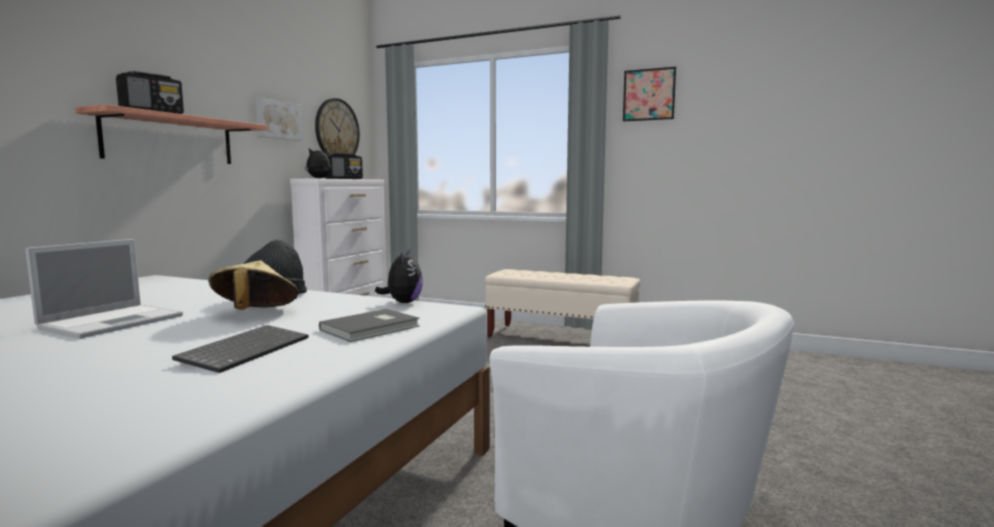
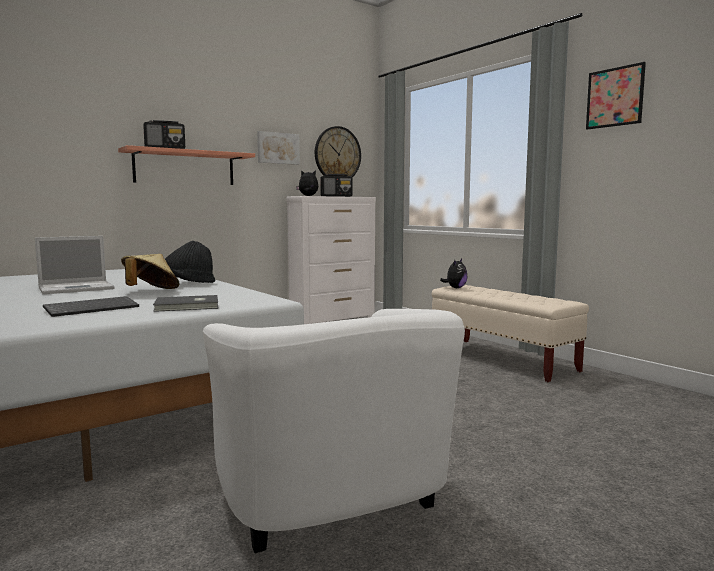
camera: 30 degrees right, 0 degrees up
(403, 302) = (254, 294): plush toy -> plush toy (455, 288)

